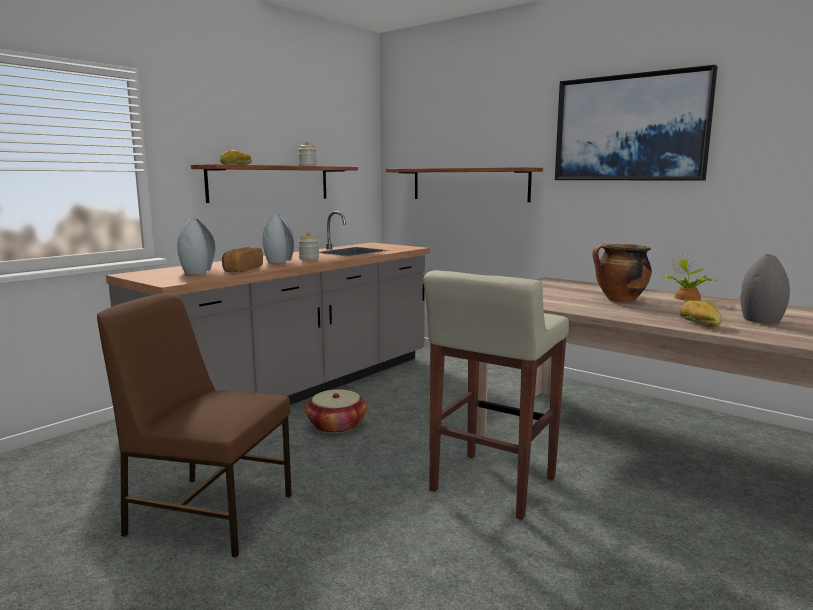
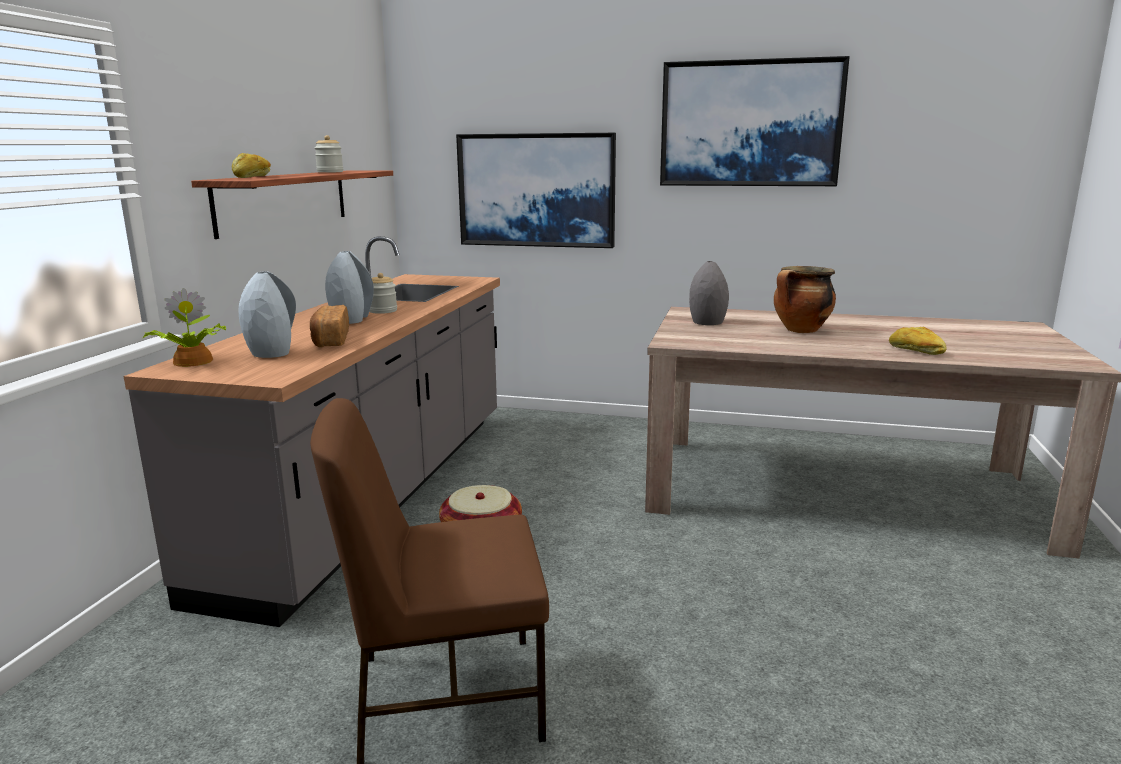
camera: 25 degrees left, 5 degrees up
(469, 184) = (536, 190): shelf -> picture
(492, 485) = (730, 567): beige stool -> none
(687, 298) = (854, 321): potted plant -> potted plant (191, 362)
(760, 320) = (955, 340): grey vase -> grey vase (706, 322)

